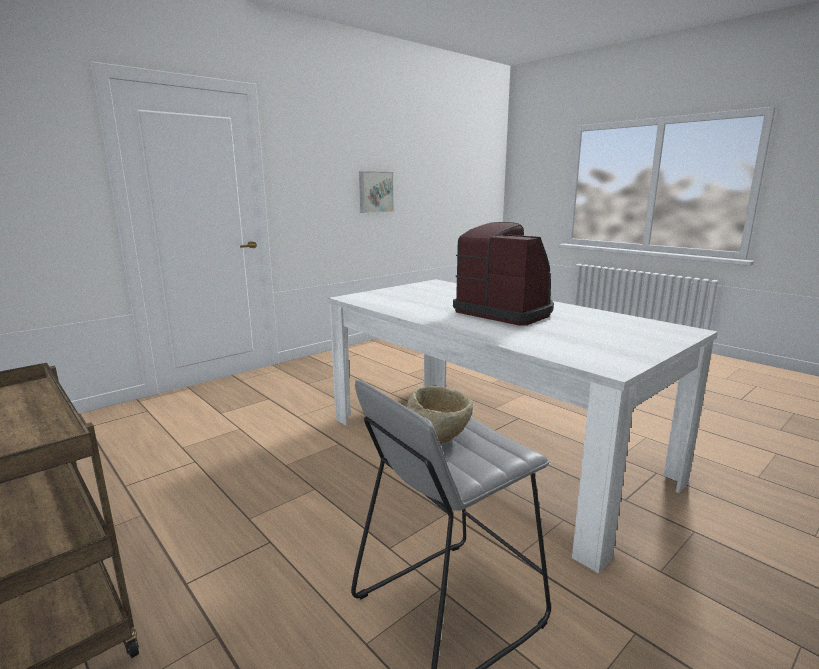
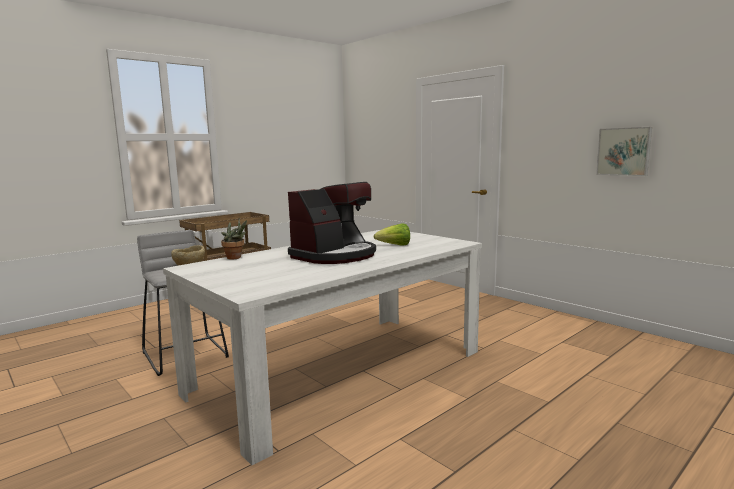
camera: 90 degrees right, 5 degrees down
(450, 296) = (394, 246): none -> lettuce
(535, 348) = (236, 258): none -> potted plant

